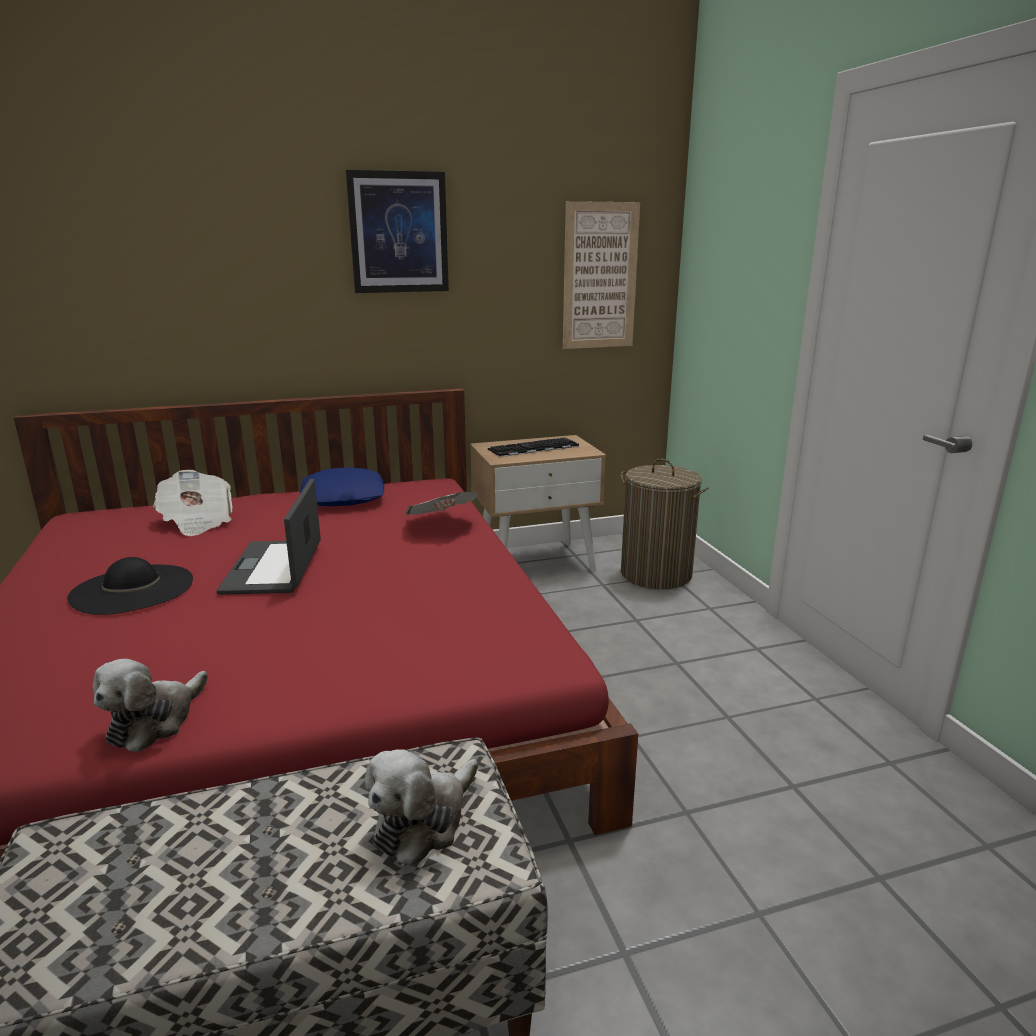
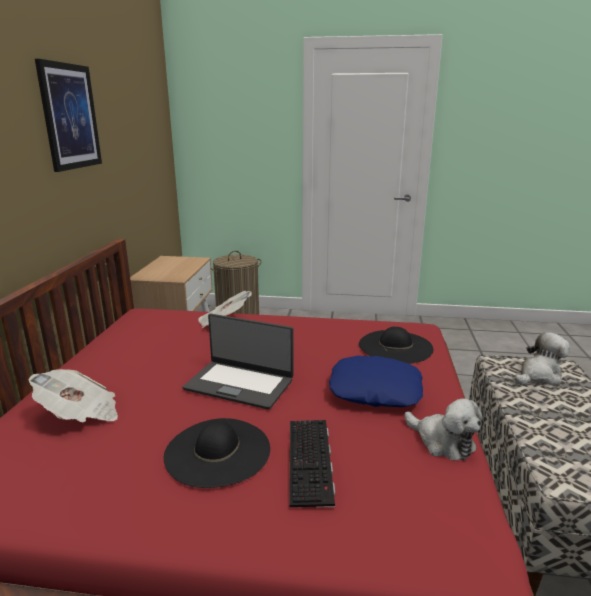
camera: 65 degrees left, 0 degrees up
(344, 497) = (120, 345): blue pillow -> blue pillow (375, 390)
(423, 821) = (538, 375): plush toy -> plush toy turned 90 degrees counterclockwise
(449, 647) = (395, 346): none -> black hat
(533, 448) = (170, 268): keyboard -> keyboard (311, 461)
(600, 276) = (151, 145): picture -> none

